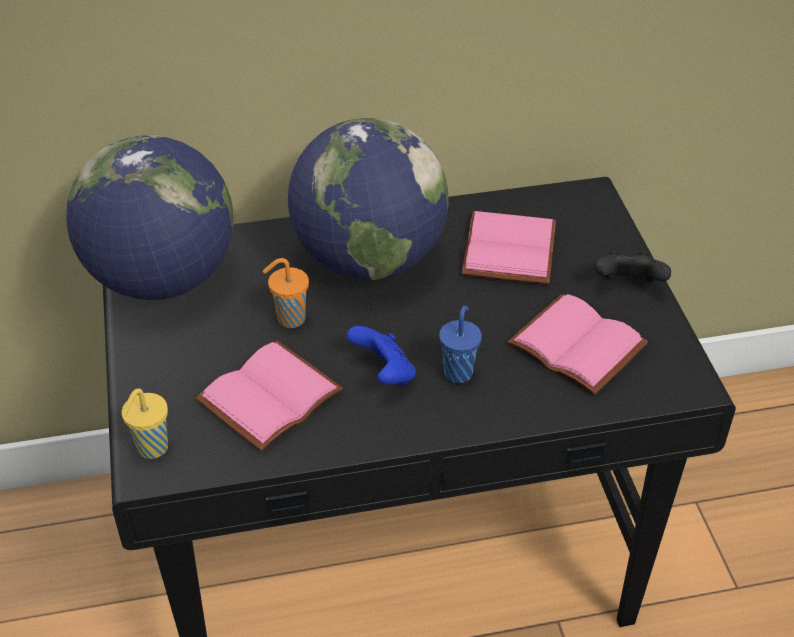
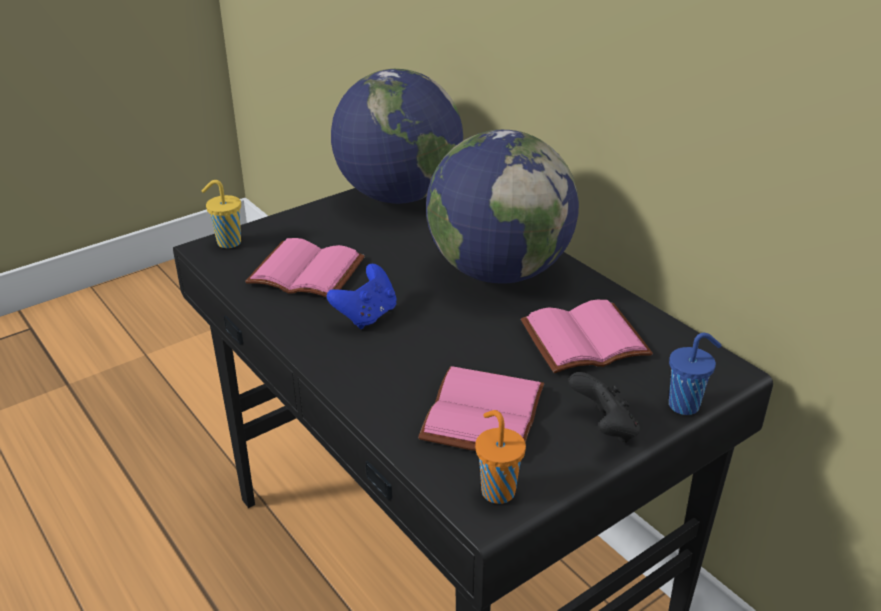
camera: 65 degrees right, 10 degrees down
(289, 319) = (397, 256): orange cup -> orange cup (496, 490)
(458, 371) = (396, 352): blue cup -> blue cup (686, 405)

